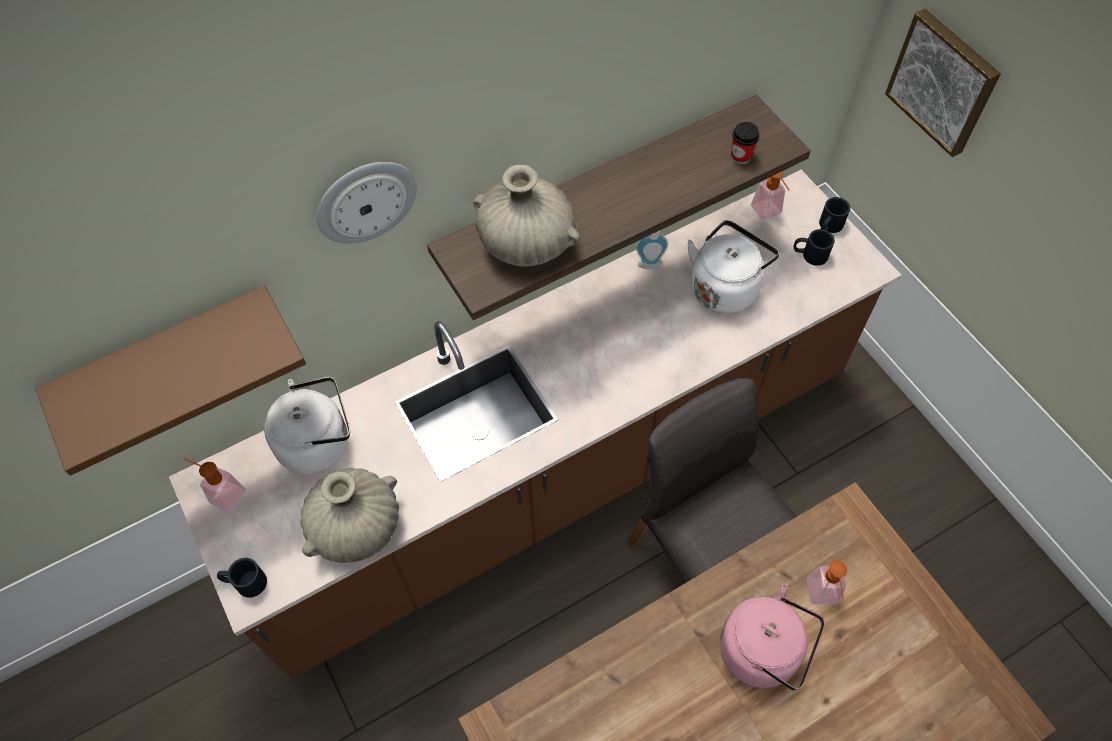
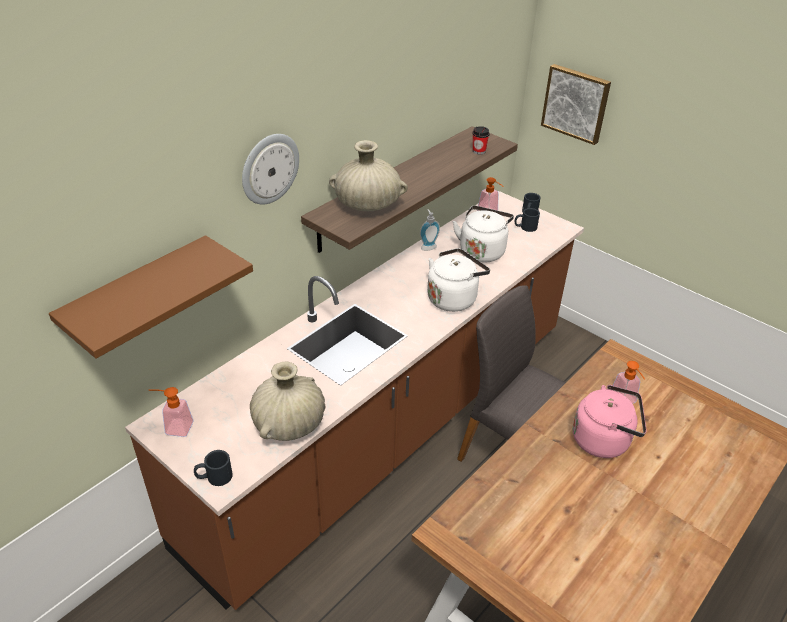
camera: 20 degrees left, 20 degrees down
(319, 442) = (239, 382): white kettle -> white kettle (453, 298)

